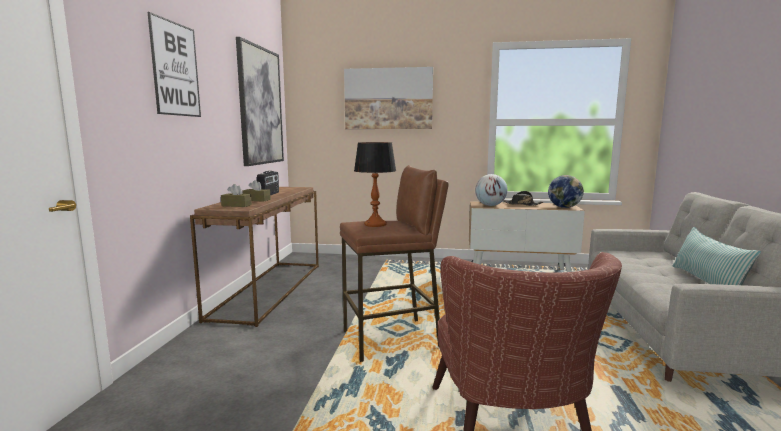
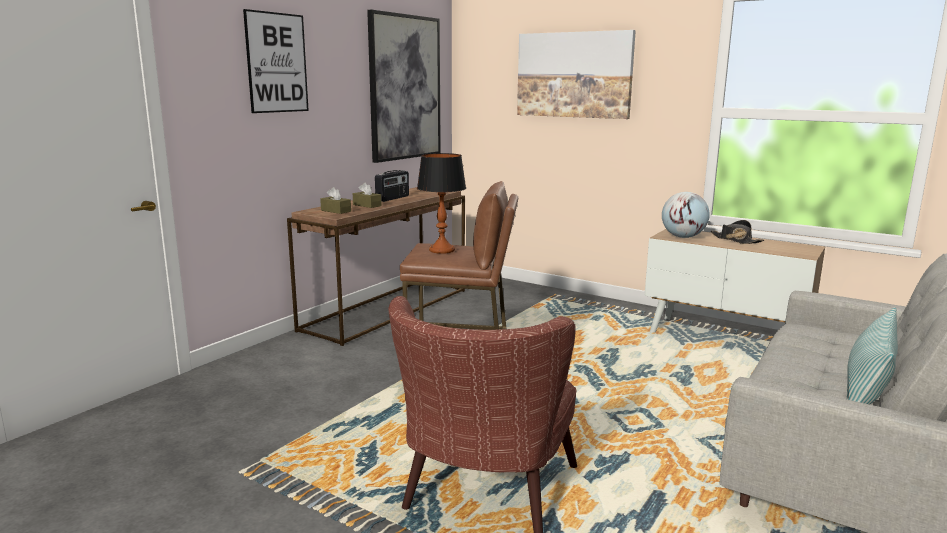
camera: 25 degrees right, 5 degrees up
(564, 207) = (794, 251): globe -> none

